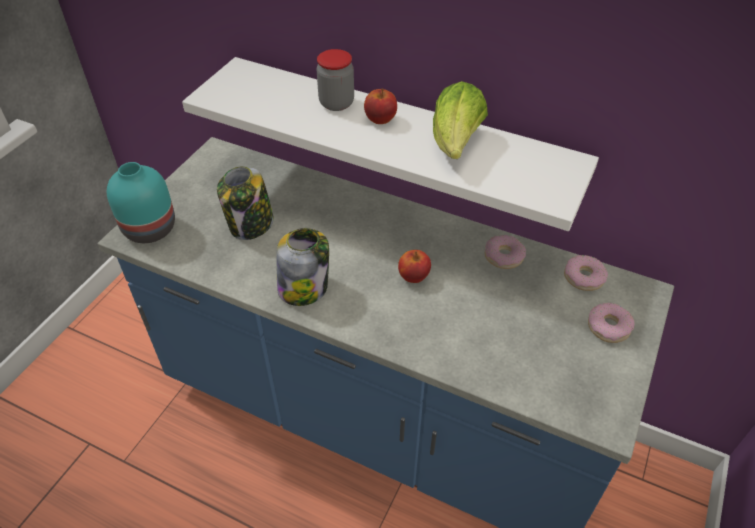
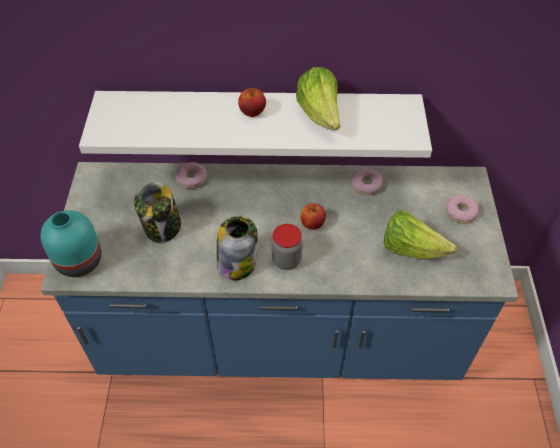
camera: 25 degrees left, 5 degrees up
(336, 103) = (209, 108): jar -> jar (286, 260)
(517, 346) = (411, 249): none -> lettuce
(584, 277) = (427, 182): donut -> donut (191, 179)

